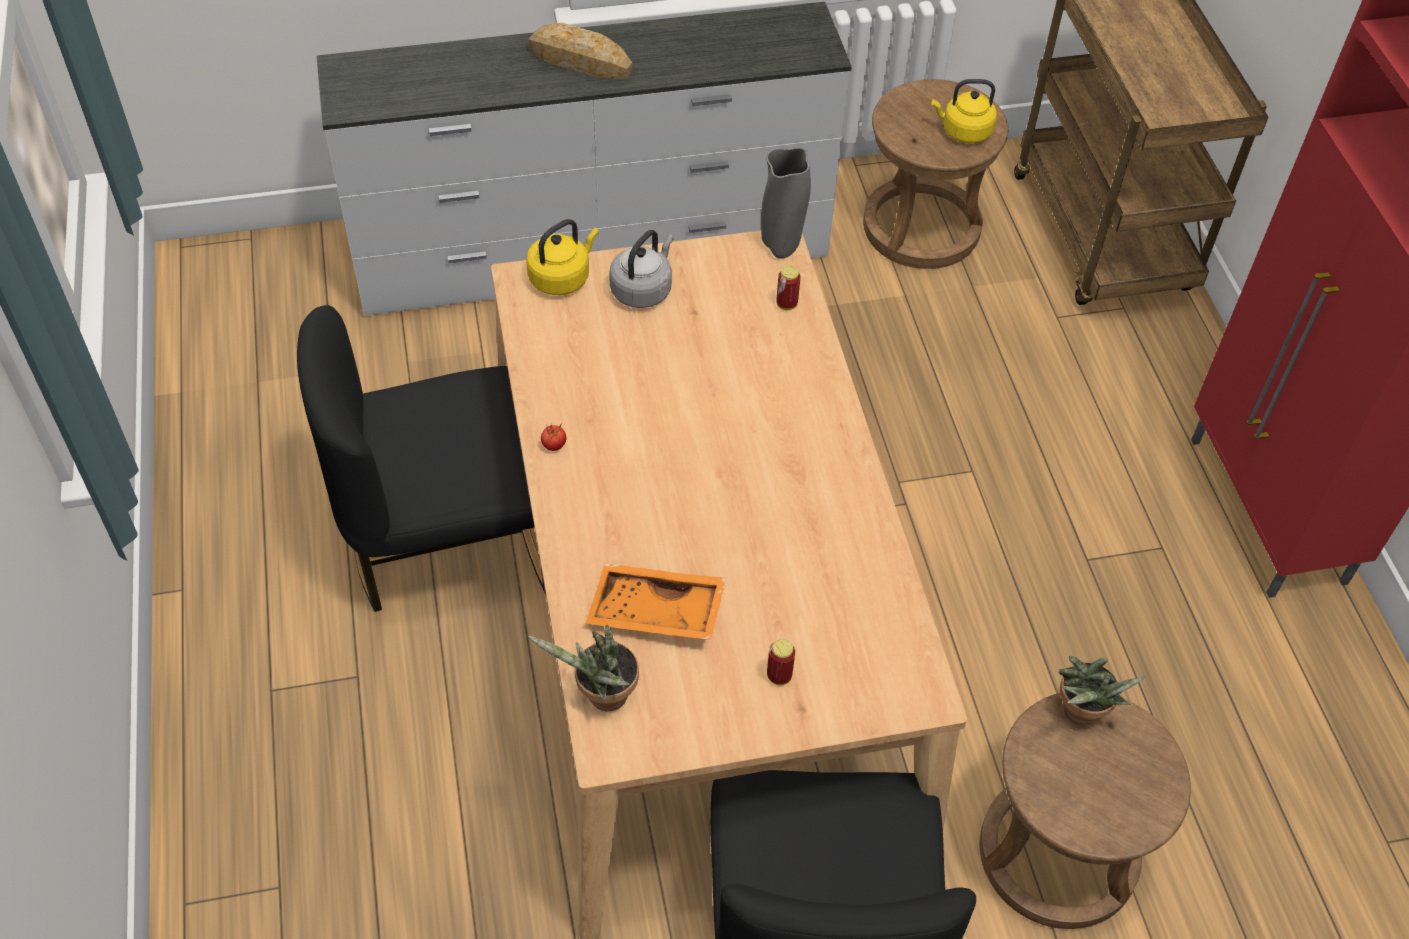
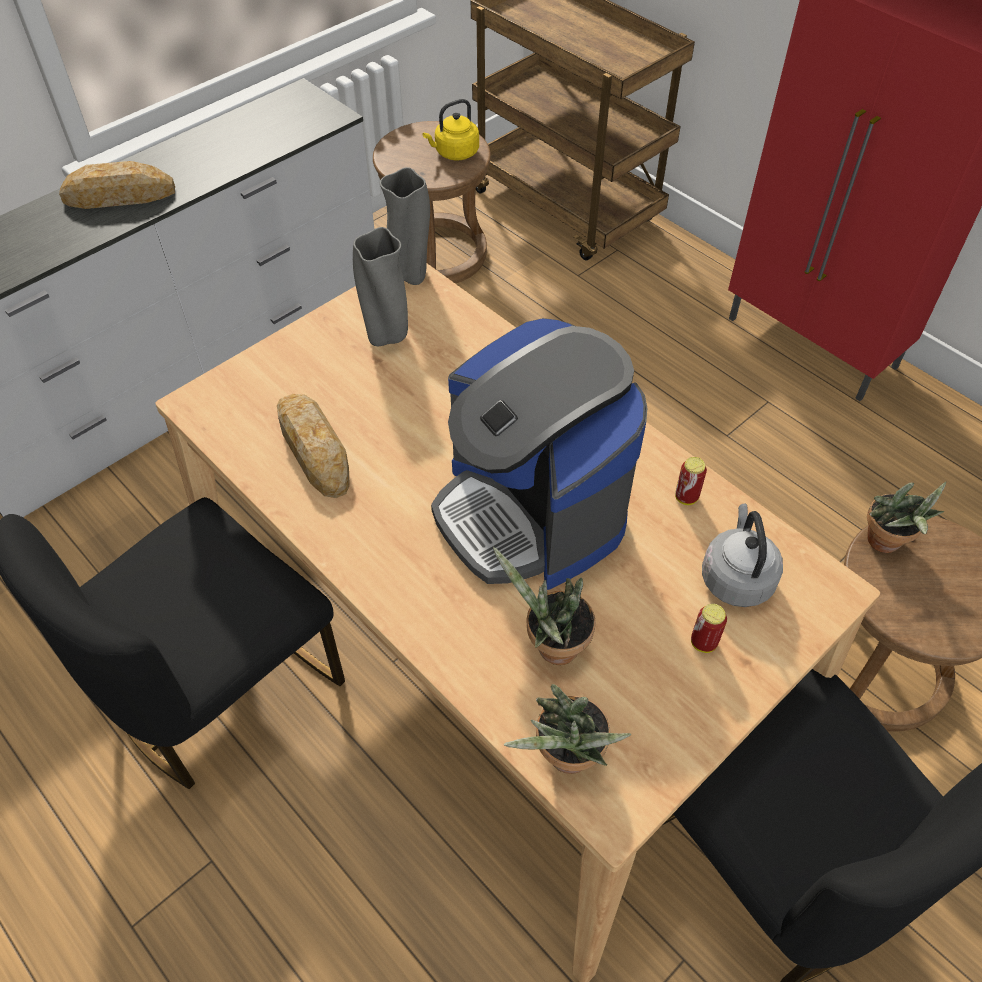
camera: 30 degrees left, 0 degrees up
(554, 445) = (337, 539): tomato -> none
(562, 277) = (233, 384): yellow kettle -> none
(587, 364) = (314, 449): none -> bread
(643, 289) = (317, 361): grey kettle -> grey kettle (736, 577)
(655, 613) = (551, 647): orange tray -> potted plant
(717, 294) = (386, 337): none -> grey vase
(722, 503) = (531, 512): none -> coffee machine
(786, 304) = (452, 319): can -> can (686, 497)

